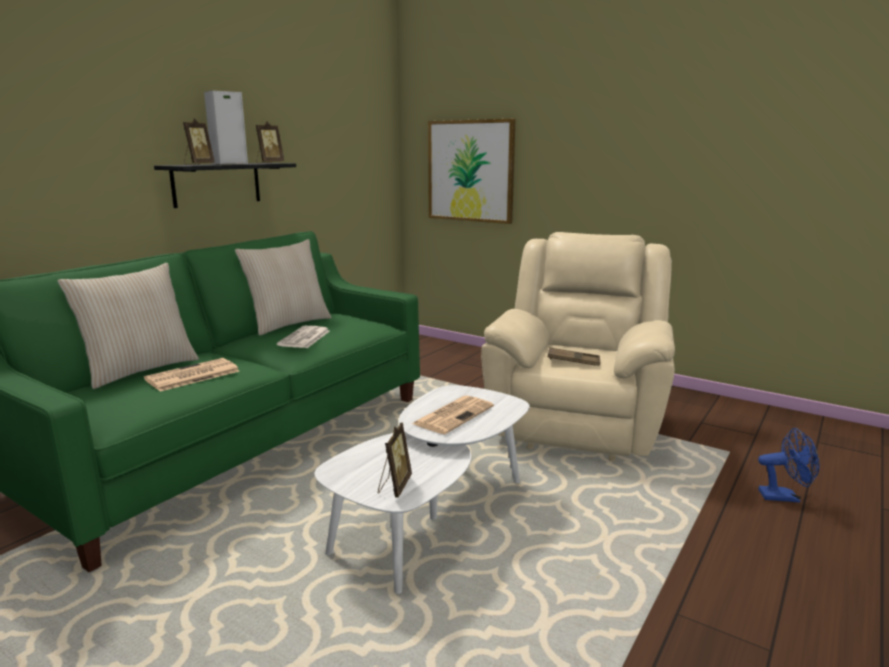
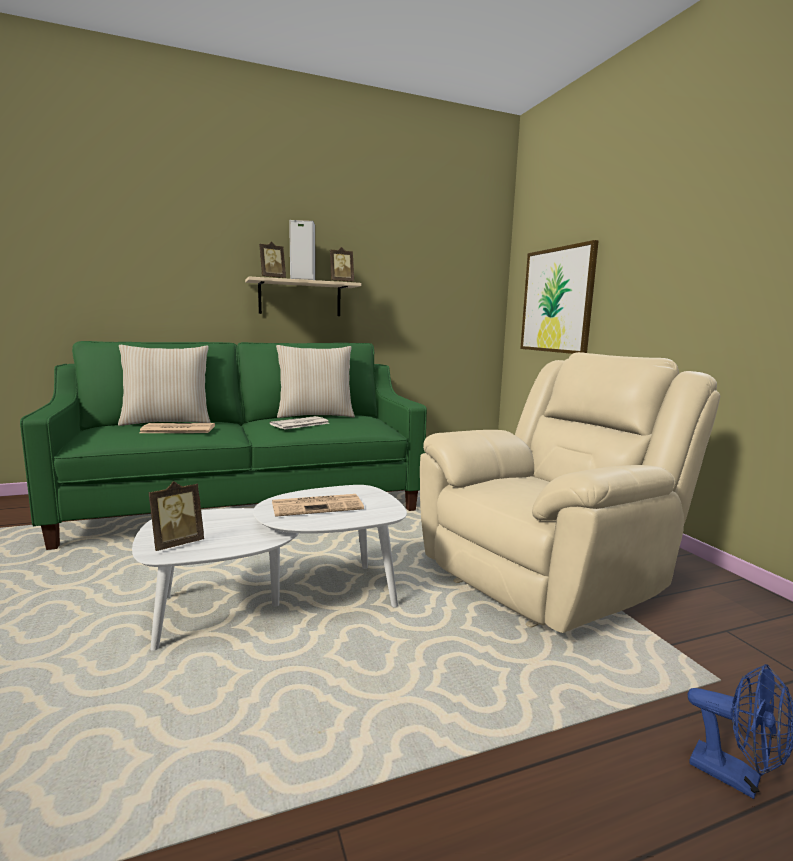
camera: 35 degrees right, 5 degrees down
(217, 184) = (300, 298): black shelf -> beige shelf
(573, 361) = (513, 491): brown tray -> none

